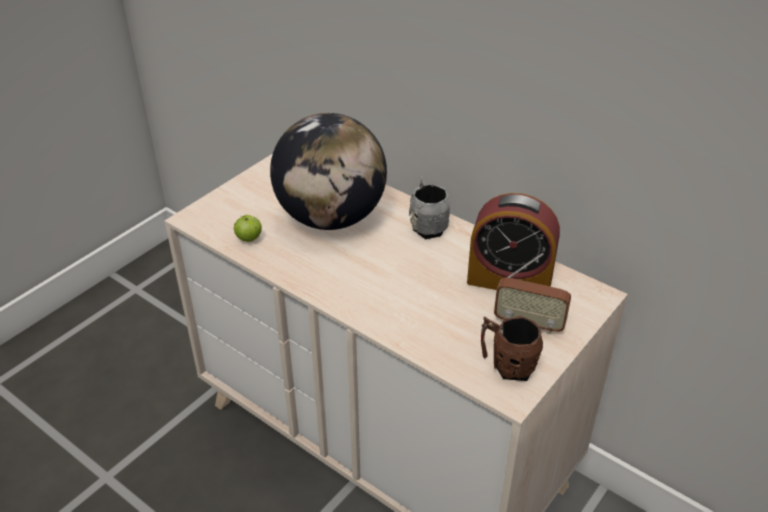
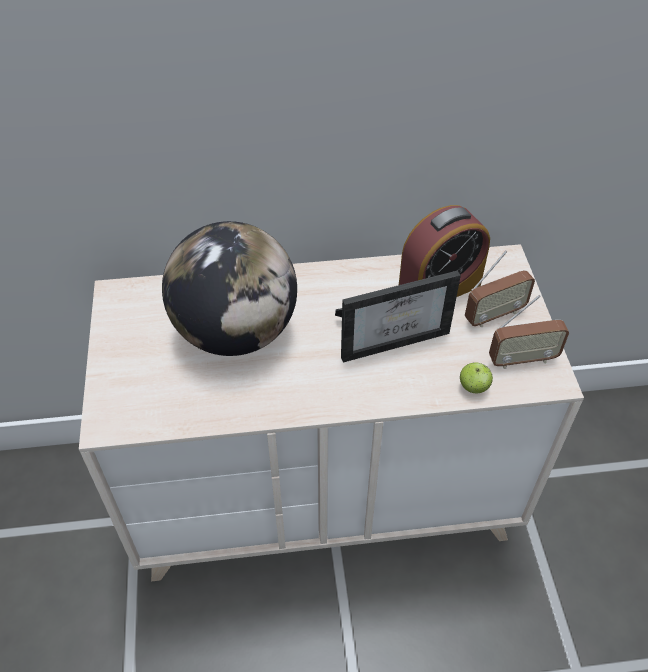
camera: 45 degrees left, 10 degrees up
(249, 239) = (191, 405): apple -> apple (473, 387)
(427, 225) = (322, 284): grey mug -> none
(430, 286) = (393, 336): none -> picture frame
(507, 365) = (522, 359): brown mug -> radio

